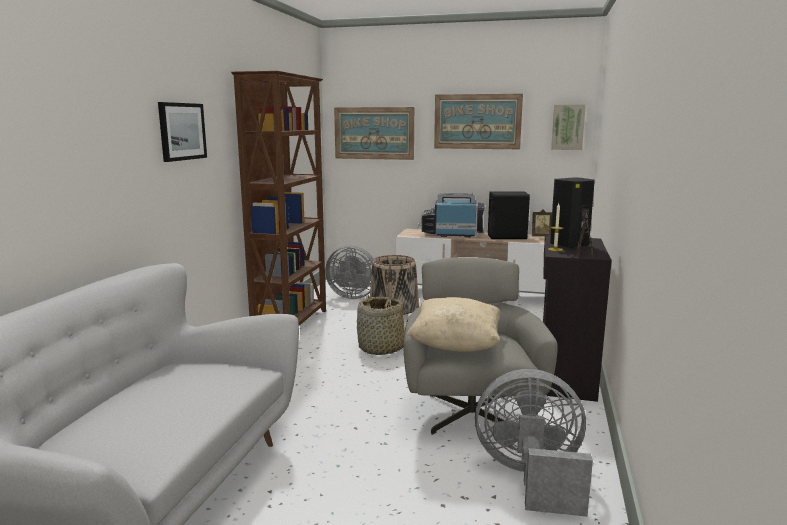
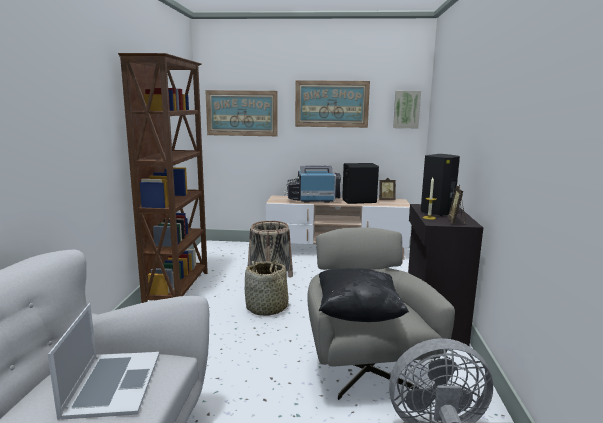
camera: 10 degrees left, 0 degrees up
(182, 131) = (71, 111): picture -> none
(201, 383) = (112, 383): none -> laptop
(352, 296) = (228, 256): grey fan -> none
(456, 345) = (358, 314): beige pillow -> black pillow

